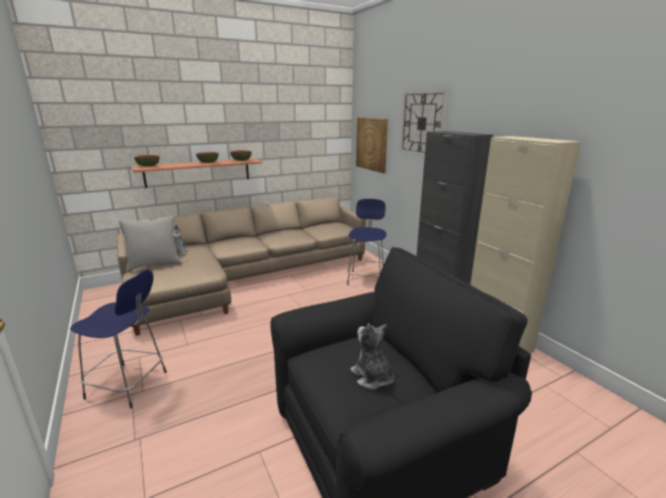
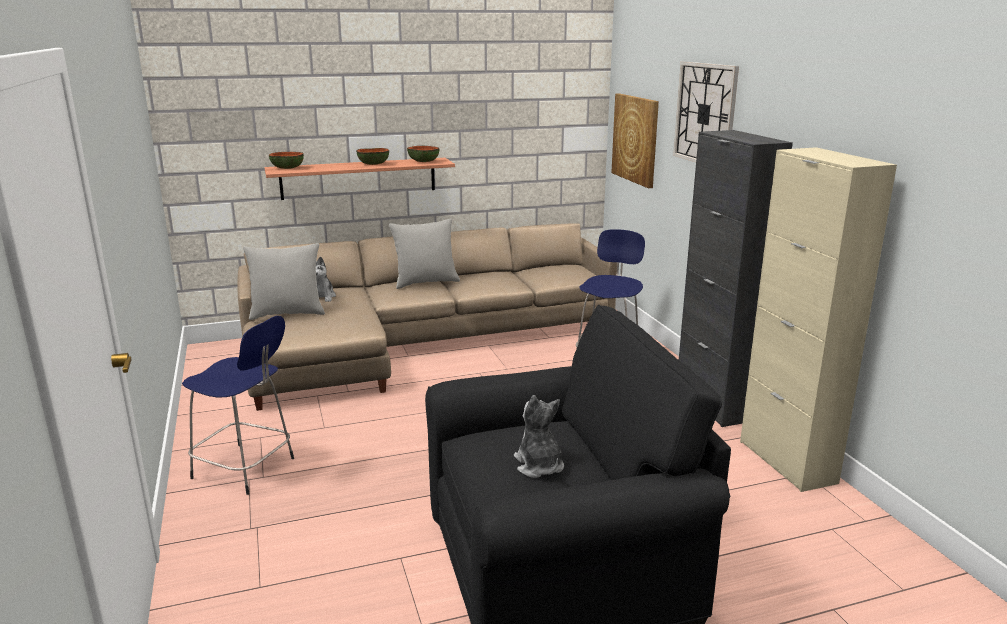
camera: 10 degrees right, 0 degrees up
(247, 238) = (426, 282): none -> grey pillow

